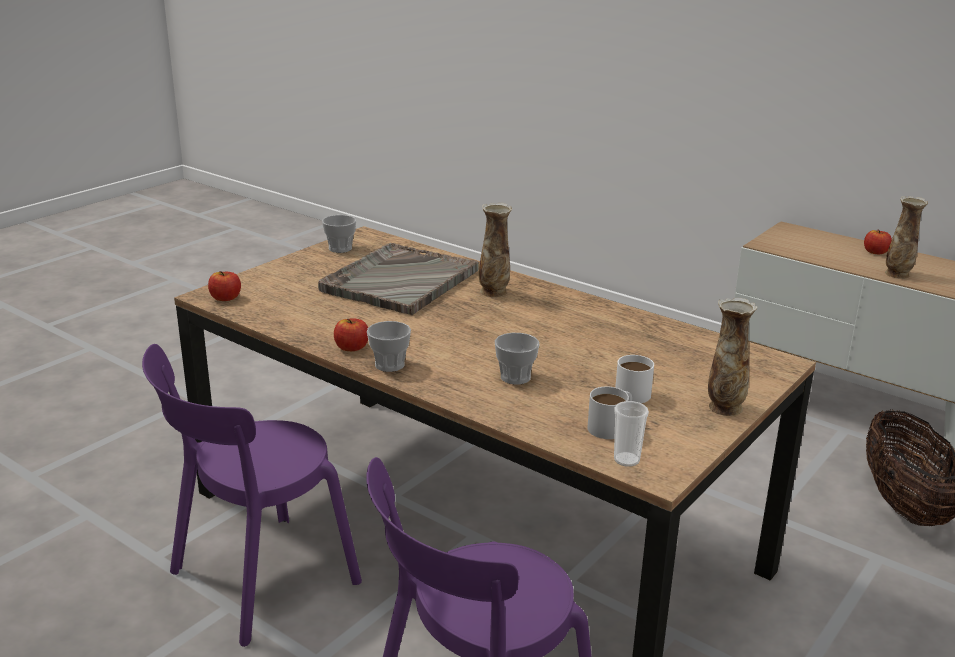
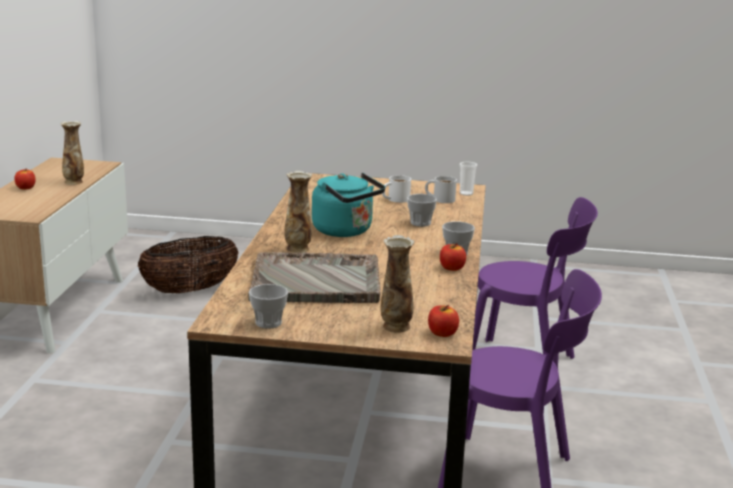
camera: 120 degrees left, 5 degrees down
(526, 326) = (345, 231): none -> turquoise kettle
(724, 407) = (384, 183): vase -> vase (395, 327)

